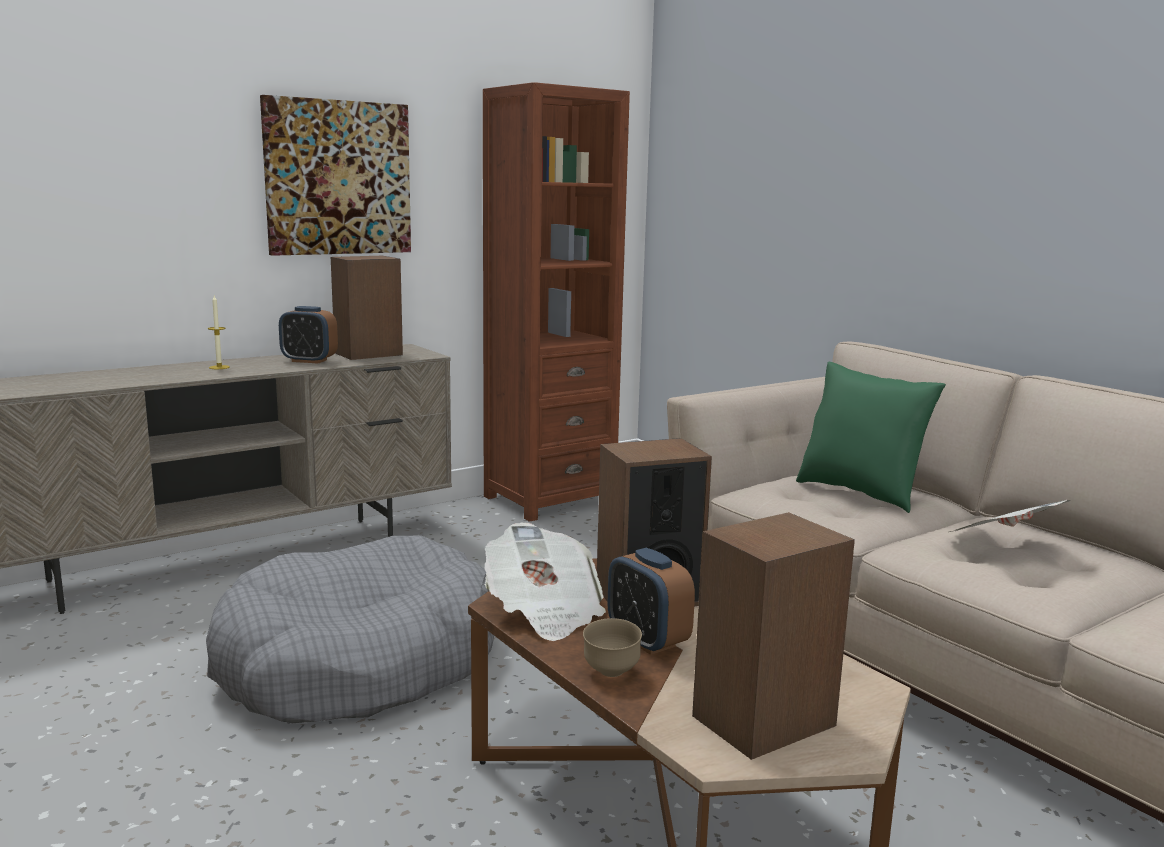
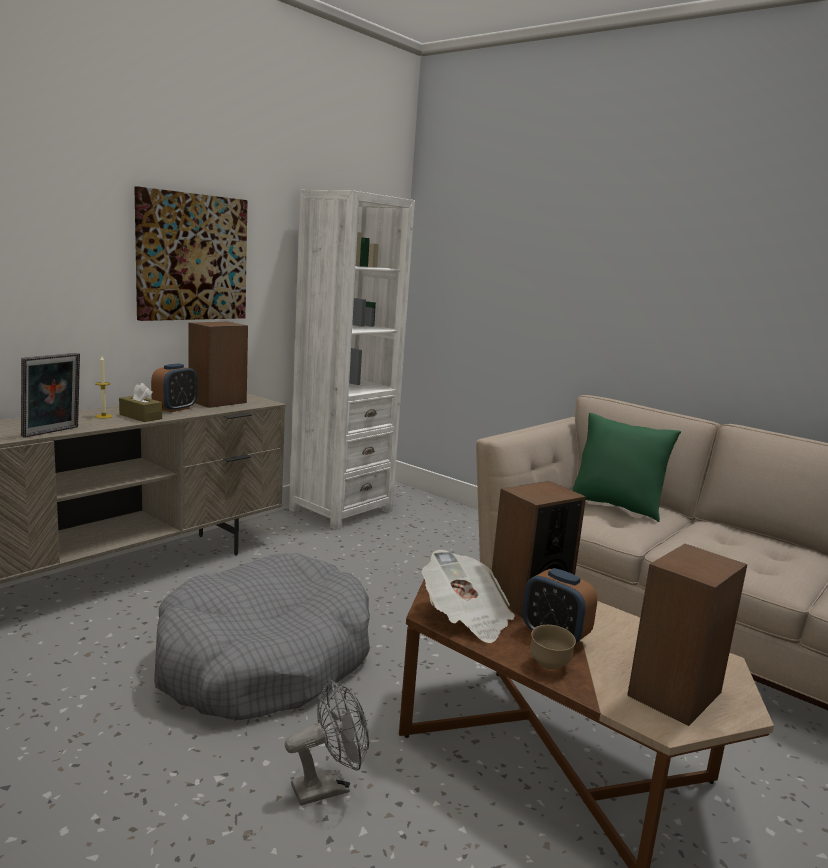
camera: 15 degrees left, 0 degrees up
(146, 382) = (53, 432): none -> picture frame
(260, 368) = (140, 416): none -> brown tissue box
(309, 361) = (175, 409): alarm clock -> alarm clock turned 60 degrees counterclockwise
(355, 807) = (328, 786): none -> grey fan
(549, 499) = (341, 510): brown bookcase -> white bookcase
(1003, 544) = (731, 543): newspaper -> none

